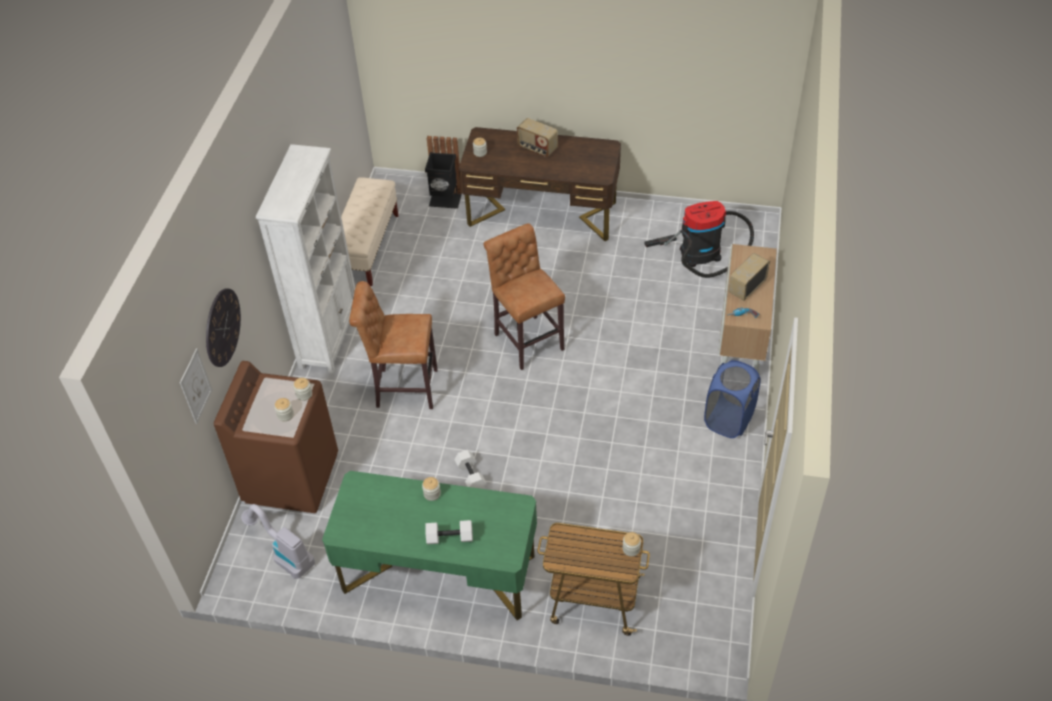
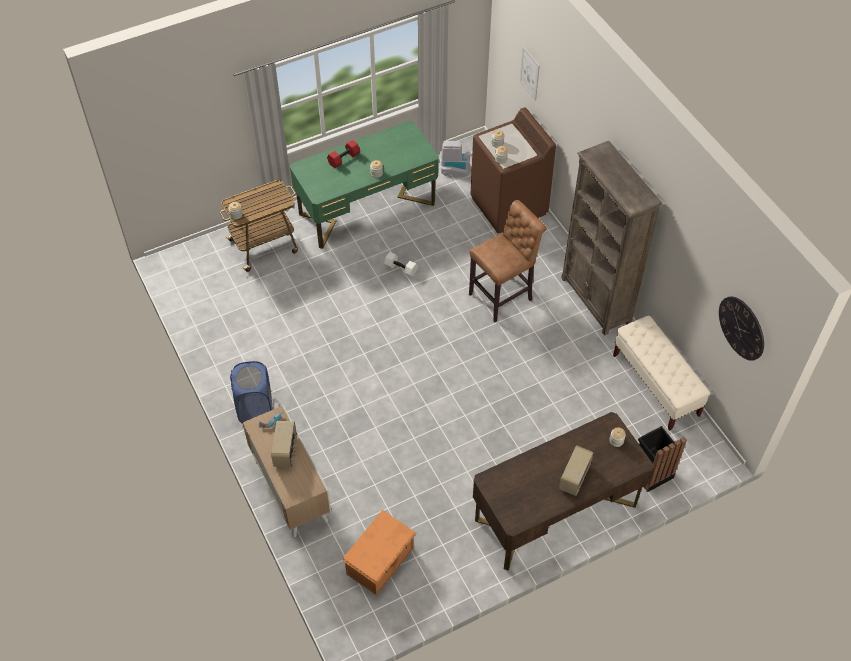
camera: 140 degrees right, 5 degrees up
(222, 327) = (558, 106): wall clock -> wall clock (741, 328)
(329, 335) = (596, 301): white bookcase -> brown bookcase
(450, 537) = (344, 159): white dumbbell -> red dumbbell
(527, 339) = (454, 384): brown stool -> none
(537, 148) = (573, 478): radio -> radio turned 60 degrees counterclockwise
(704, 252) = (381, 561): vacuum cleaner -> orange storage box

